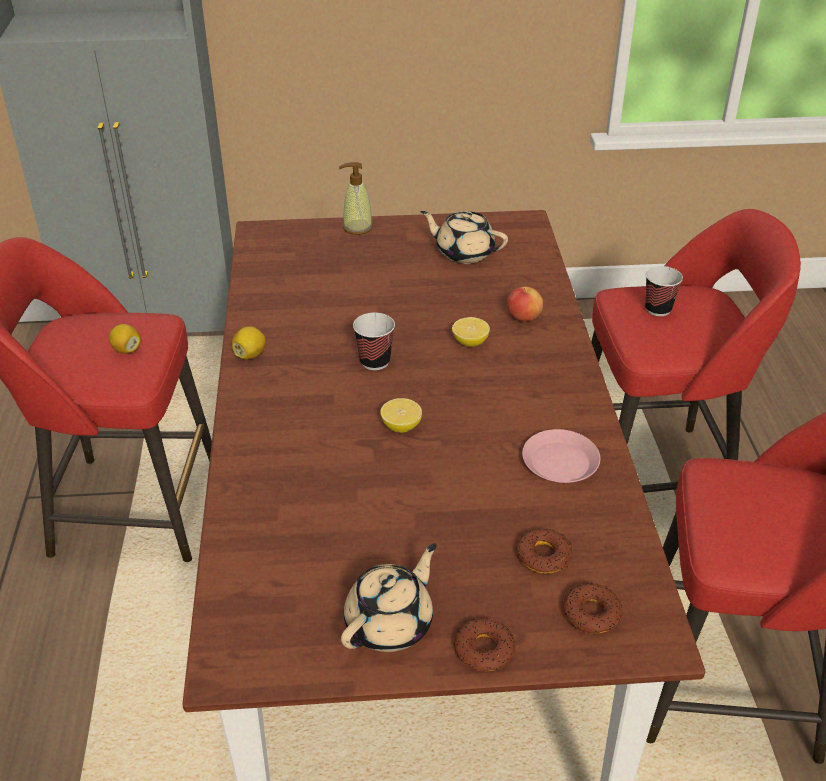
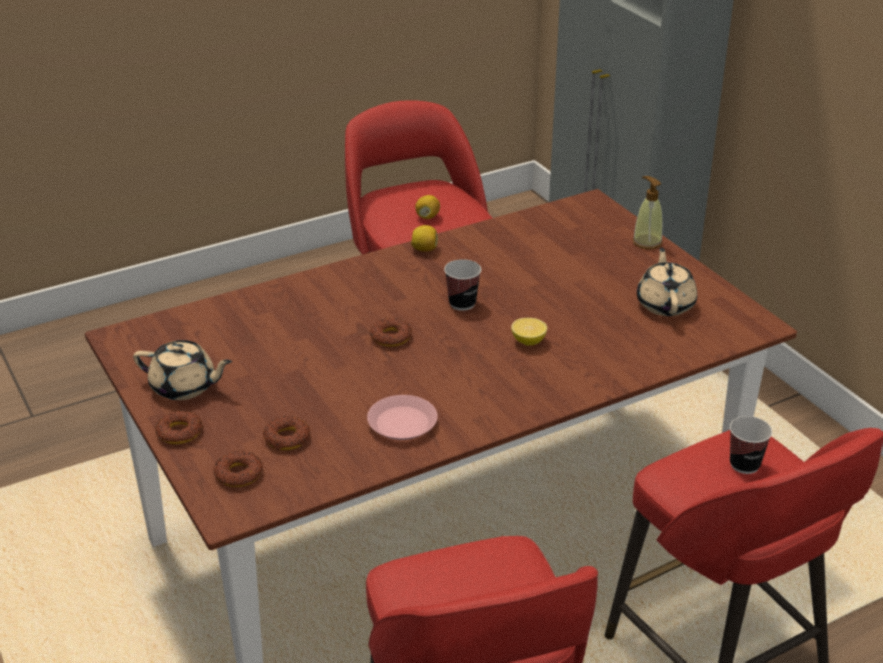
camera: 65 degrees right, 5 degrees down
(401, 426) = (391, 337): lemon -> donut
(523, 317) = (591, 360): apple -> none

